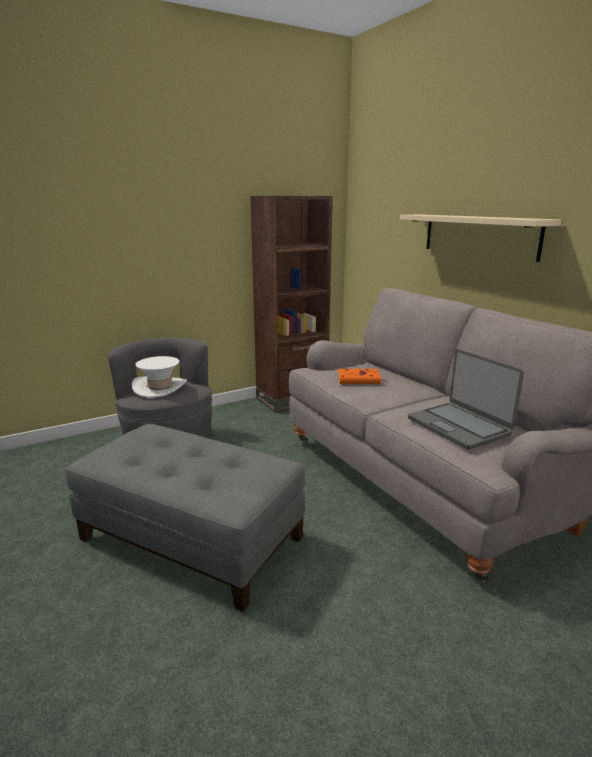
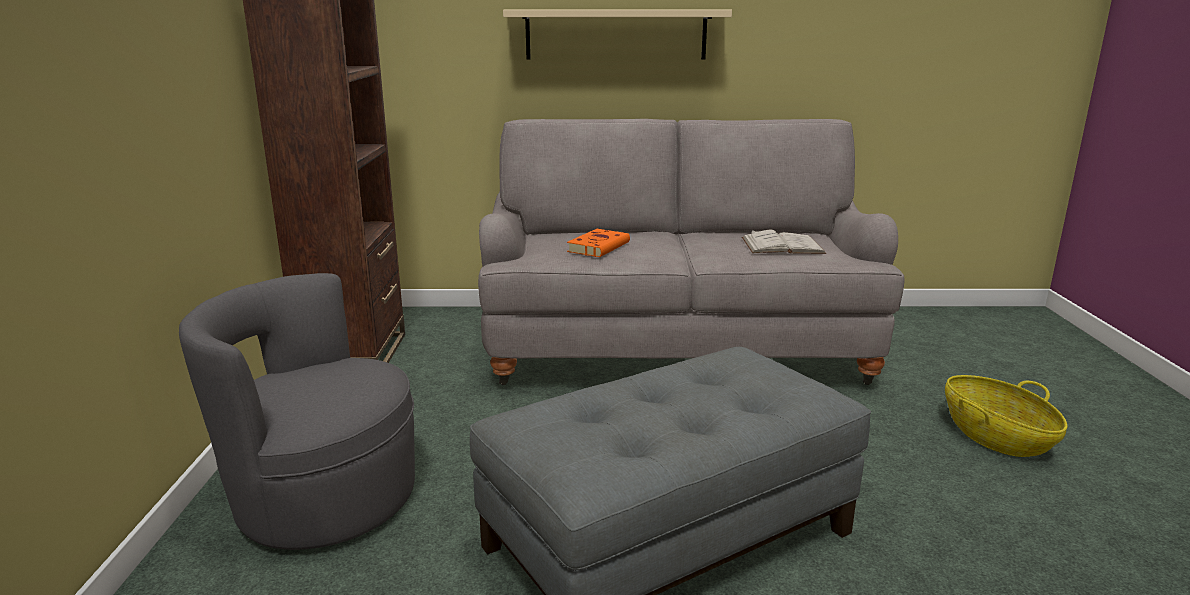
camera: 60 degrees left, 0 degrees up
(160, 387) = (322, 385): white hat -> none
(459, 426) = (782, 245): laptop -> white book
(477, 688) = (996, 437): none -> basket

